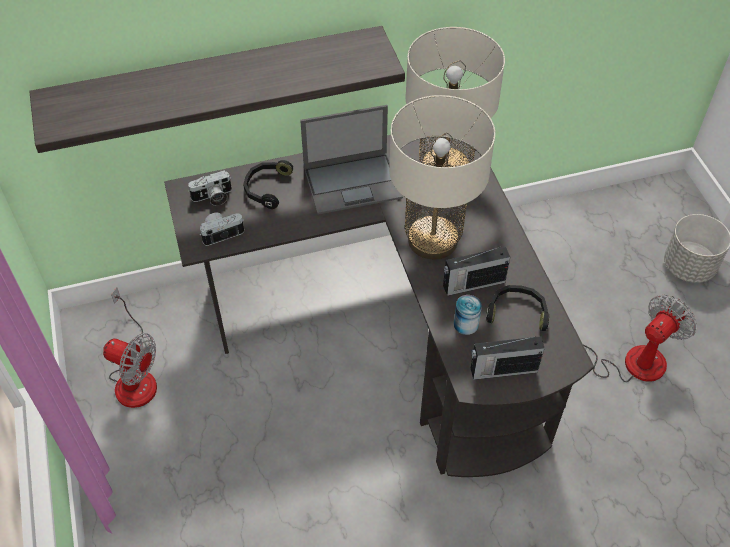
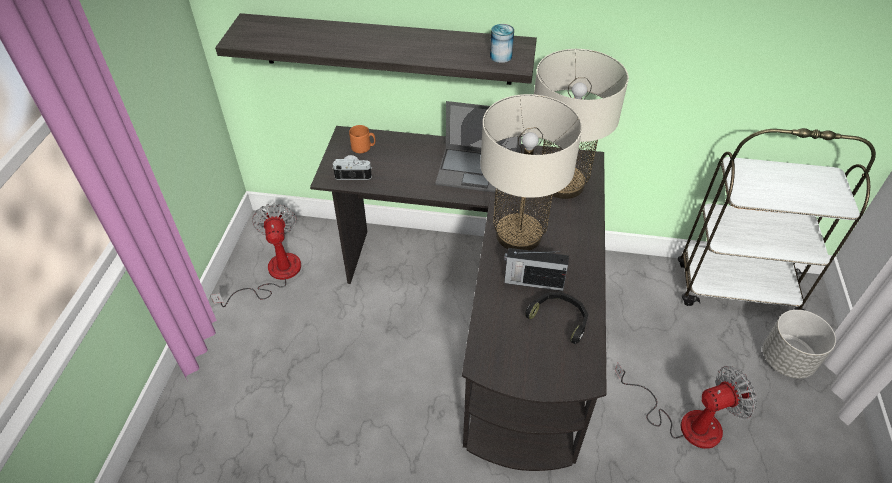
camera: 25 degrees right, 5 degrees down
(134, 376) = (274, 274): fan -> fan turned 150 degrees counterclockwise
(213, 198) = (363, 147): camera -> orange mug
(266, 188) = (408, 153): black headphones -> none
(466, 324) = (506, 312): can -> can (501, 56)
(502, 370) = (517, 363): radio -> none
(615, 213) = (735, 290): none -> white cart

